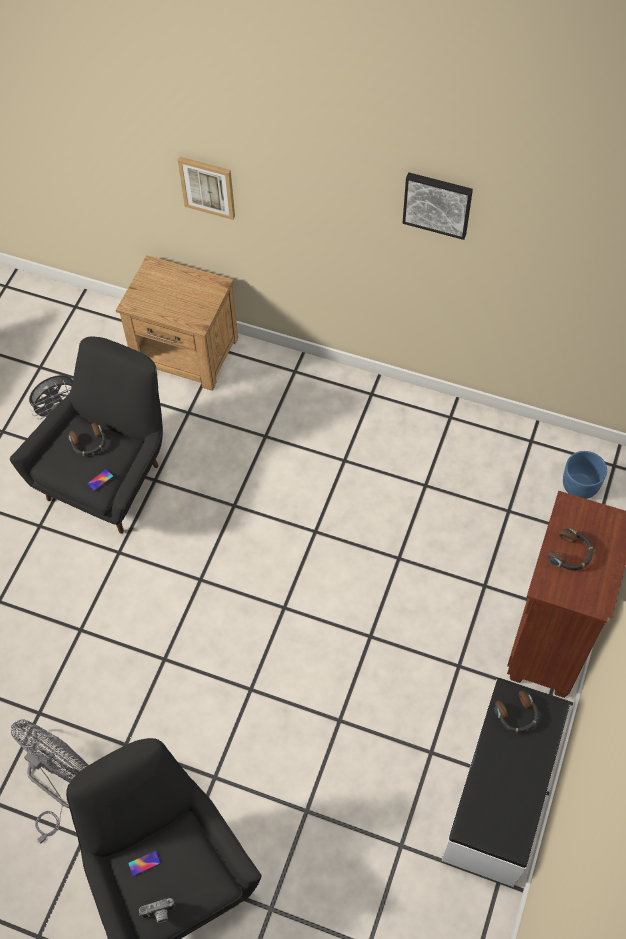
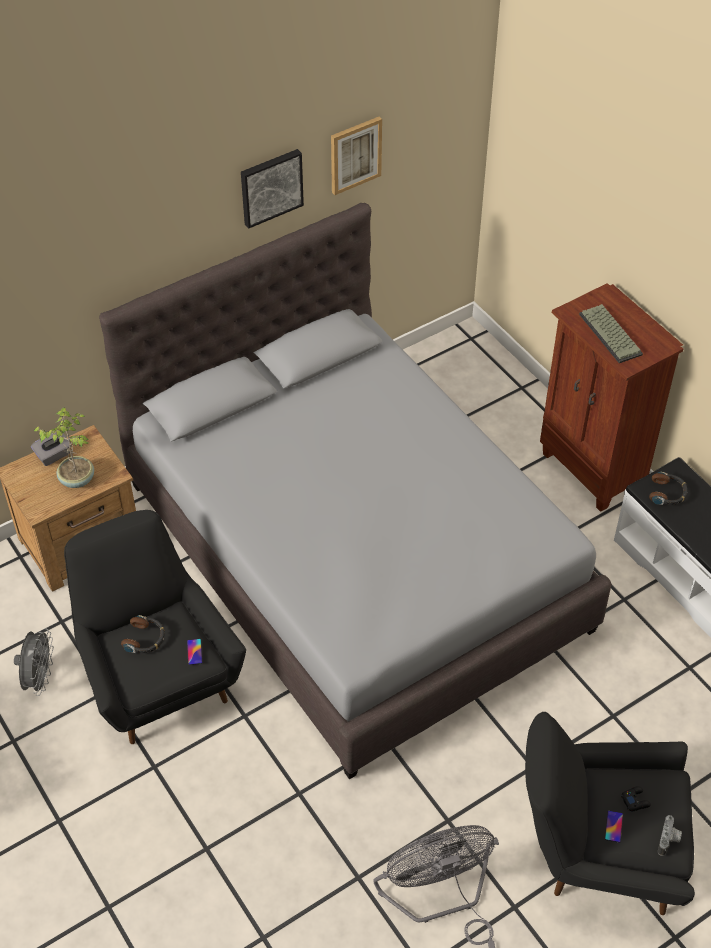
camera: 55 degrees left, 10 degrees down
(176, 305) = (77, 478): none -> potted plant
(179, 866) = (635, 800): none -> black game controller
(185, 277) = (54, 455): none -> grey tissue box
(208, 187) = (49, 332): picture -> picture (355, 154)
(315, 528) = (355, 555): none -> grey bed
(570, 553) = (612, 334): headphones -> keyboard
(580, 486) = (470, 368): blue planter -> none

